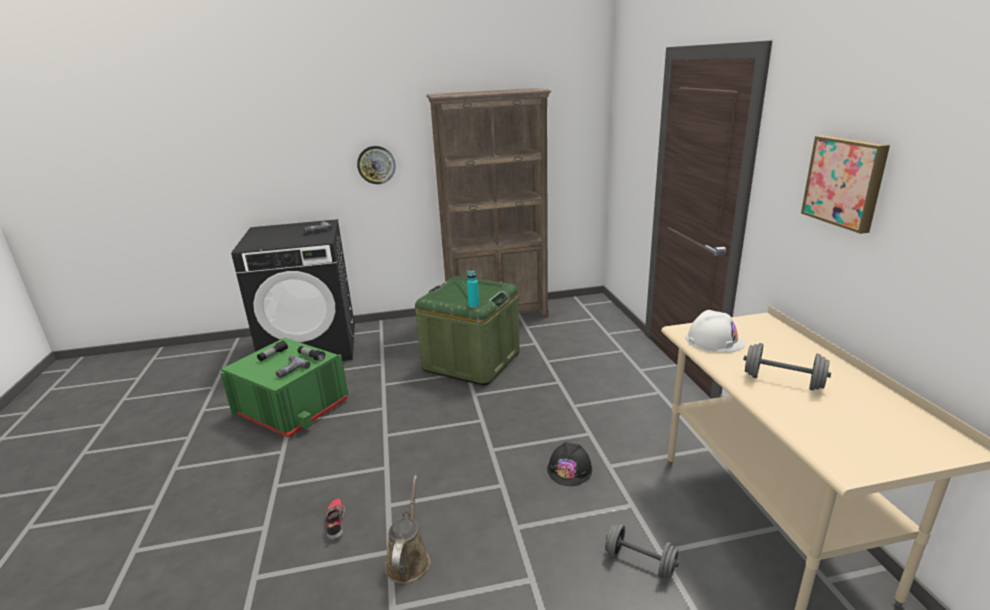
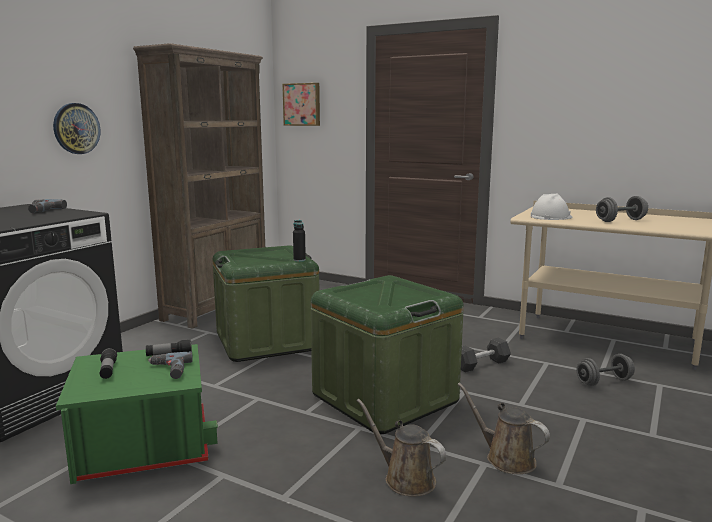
camera: 50 degrees left, 10 degrees down
(335, 522) = (405, 478): shoe -> brown watering can
(443, 454) = (384, 398): none -> green storage box
(473, 305) = (299, 260): turquoise bottle -> black bottle
(569, 469) = (481, 364): black hard hat -> grey dumbbell
(845, 182) = (588, 98): picture -> picture (302, 104)

